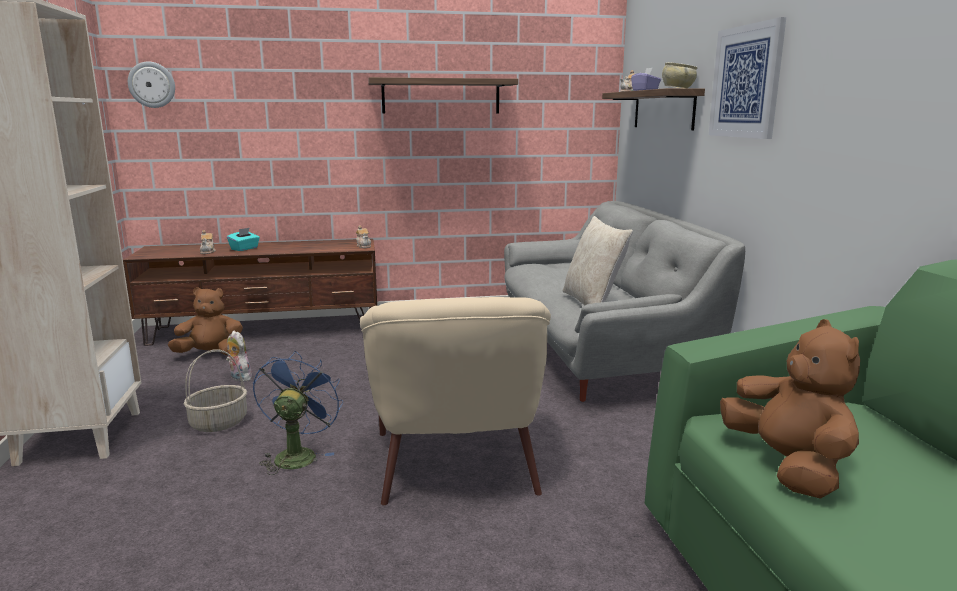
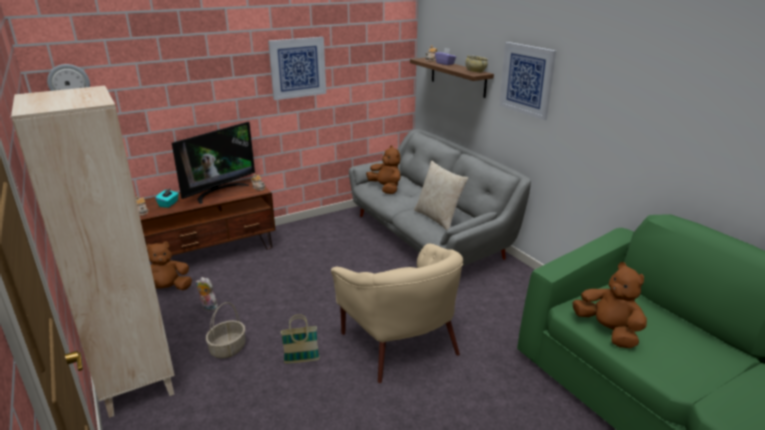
camera: 20 degrees left, 10 degrees up
(297, 454) = (301, 360): blue fan -> basket
(313, 245) = (219, 191): none -> television
(441, 96) = (298, 68): shelf -> picture
(543, 270) = (386, 188): none -> brown plush toy

